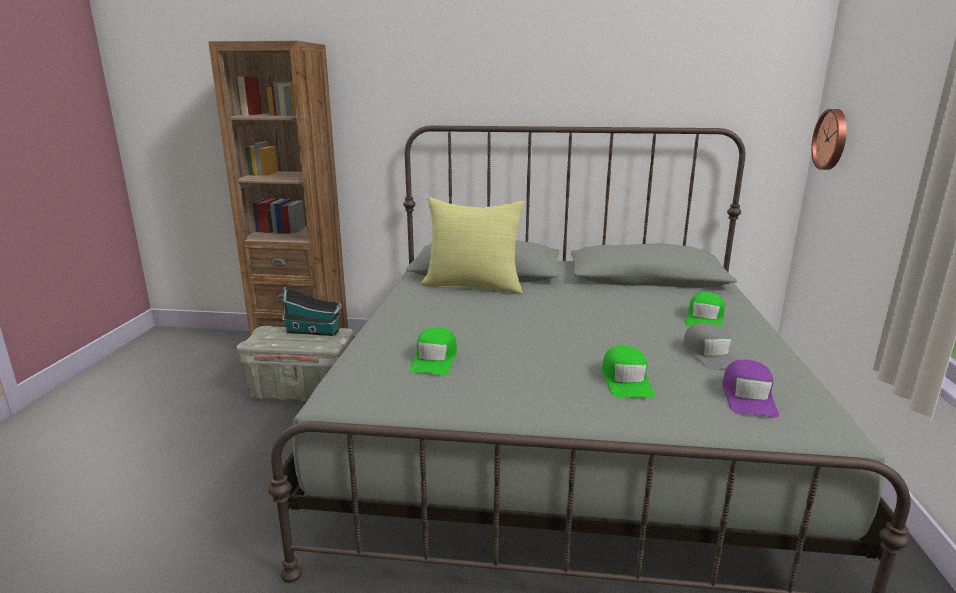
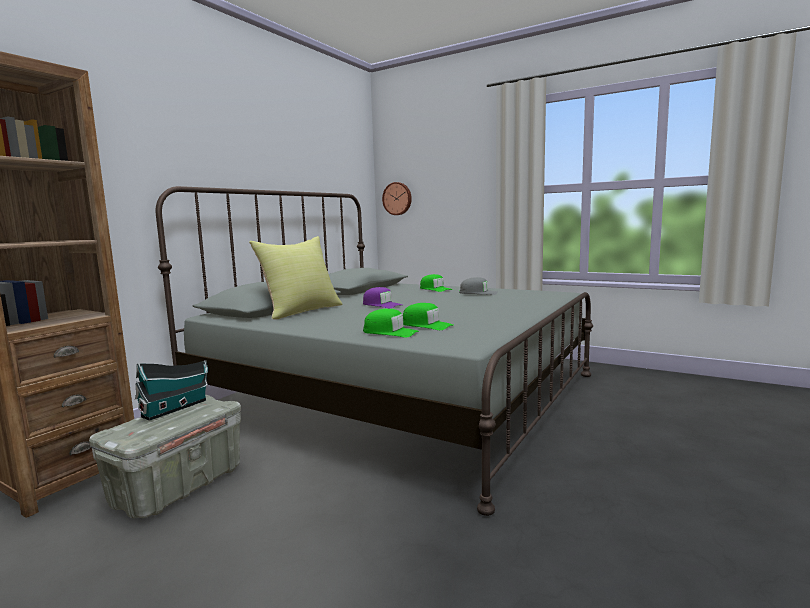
camera: 65 degrees left, 10 degrees down
(626, 381) = (495, 303): green cap -> green cap (390, 332)
(748, 397) = (526, 295): purple cap -> purple cap (381, 305)

